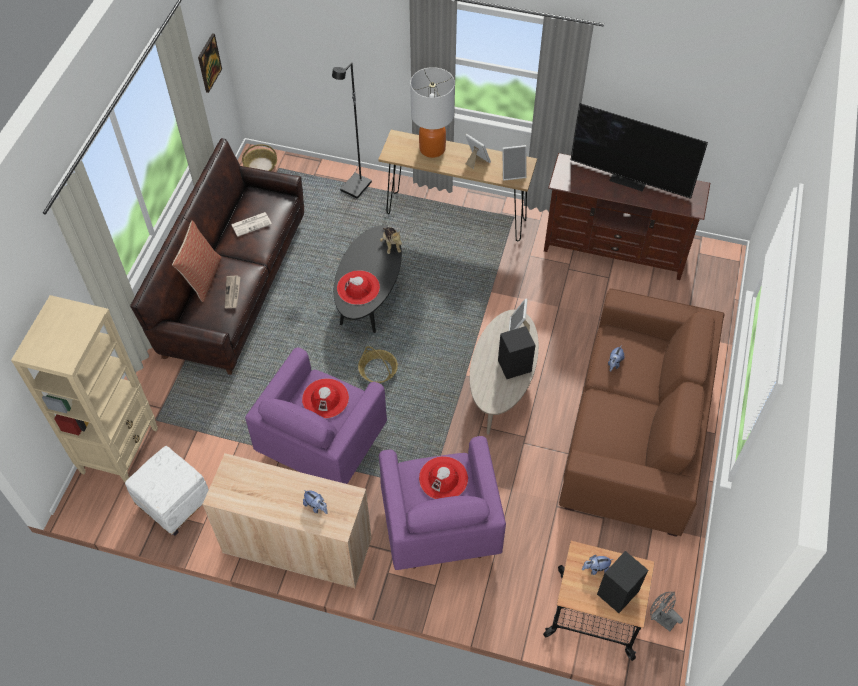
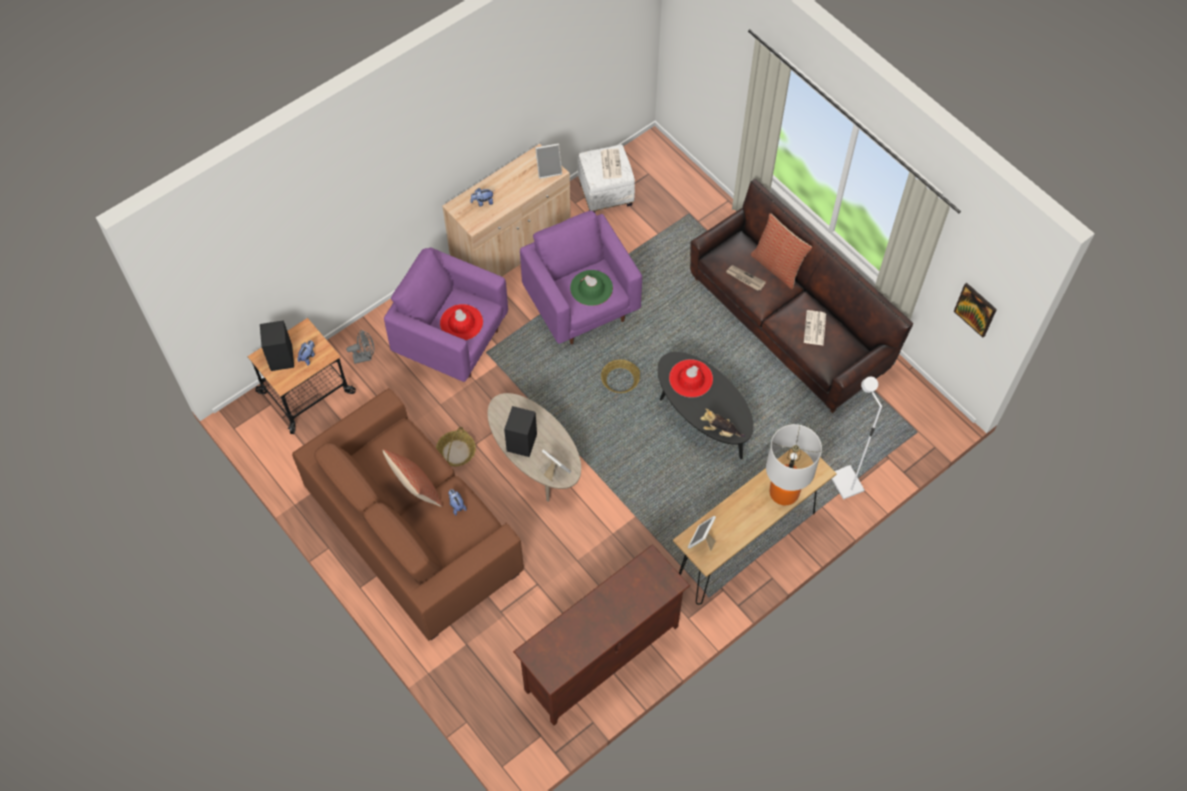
camera: 125 degrees right, 5 degrees up
(120, 450) = (678, 182): beige bookcase -> none
(159, 474) = (610, 163): none -> newspaper
(261, 165) = (930, 418): basket -> basket (456, 452)
(325, 398) = (591, 288): red hat -> green hat
(356, 187) = (845, 483): black floor lamp -> white floor lamp
(476, 161) = (741, 519): picture frame -> picture frame (549, 170)
(628, 401) = (416, 490): none -> pillow
(629, 179) = (608, 623): television -> none
(661, 618) = (266, 431): grey fan -> grey fan (365, 357)

